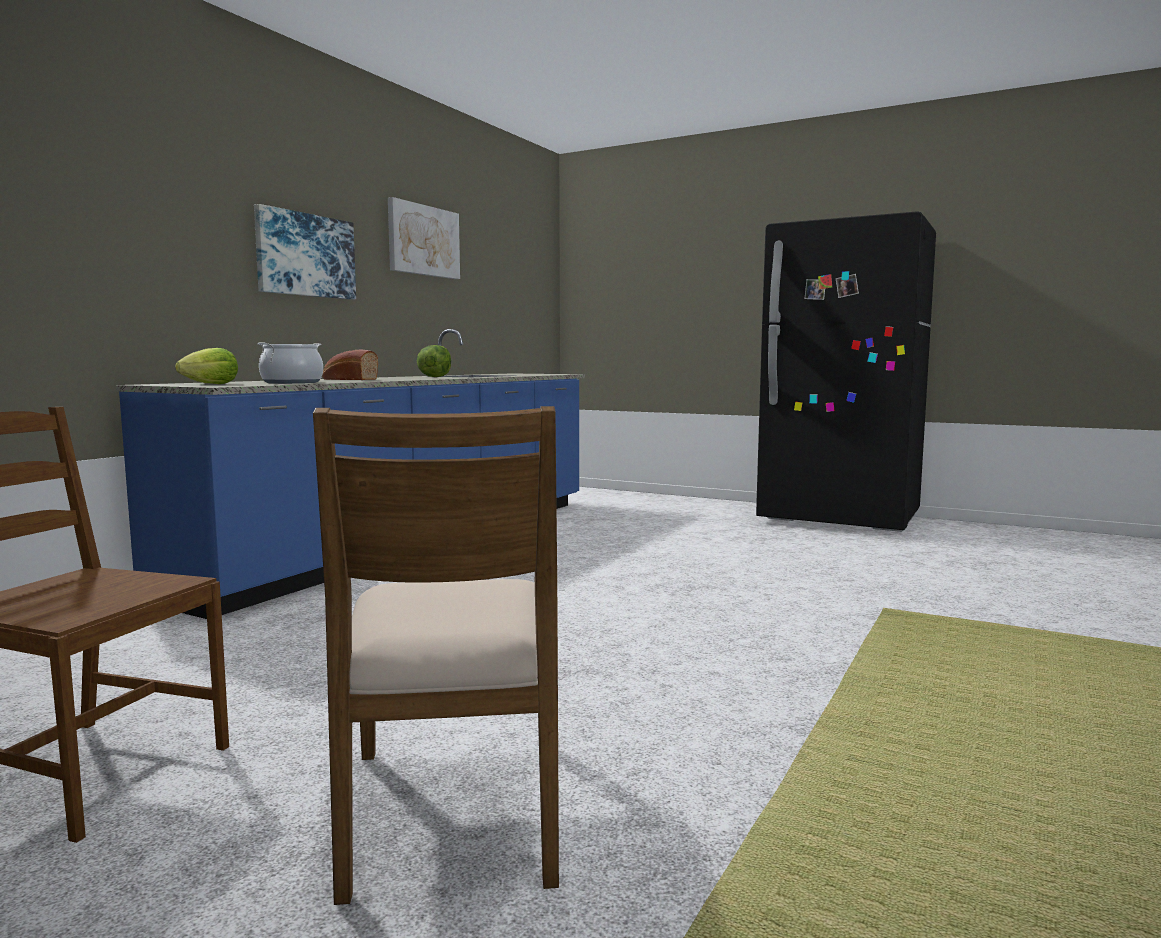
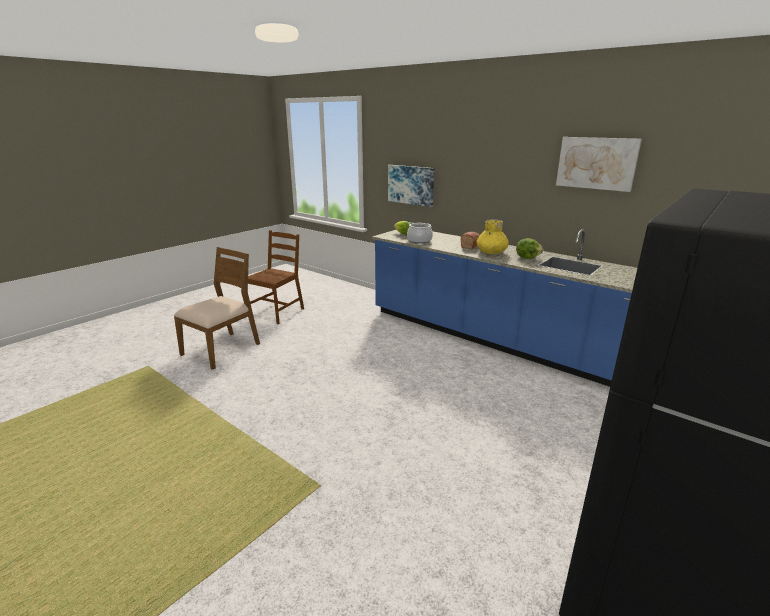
camera: 100 degrees right, 15 degrees up
(305, 255) = (494, 177): picture -> picture (411, 185)
(400, 378) = (491, 252): none -> yellow vase
(453, 812) = (222, 349): brown chair -> brown chair turned 120 degrees clockwise

